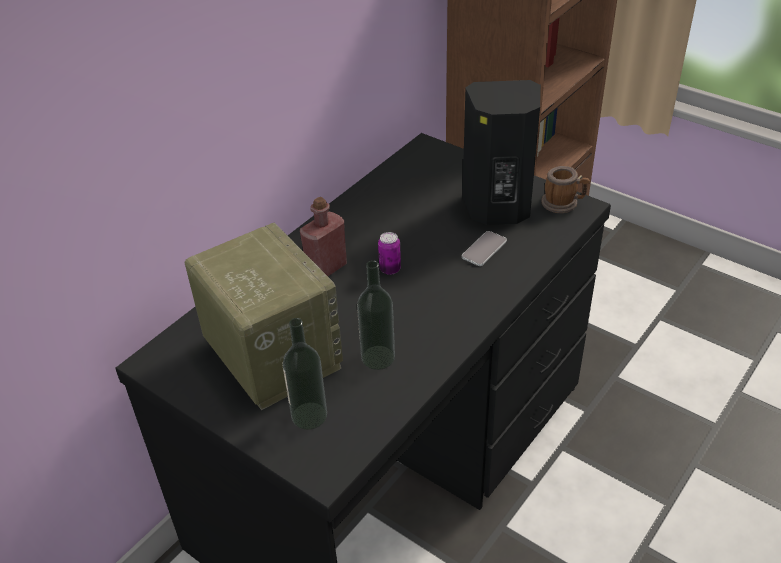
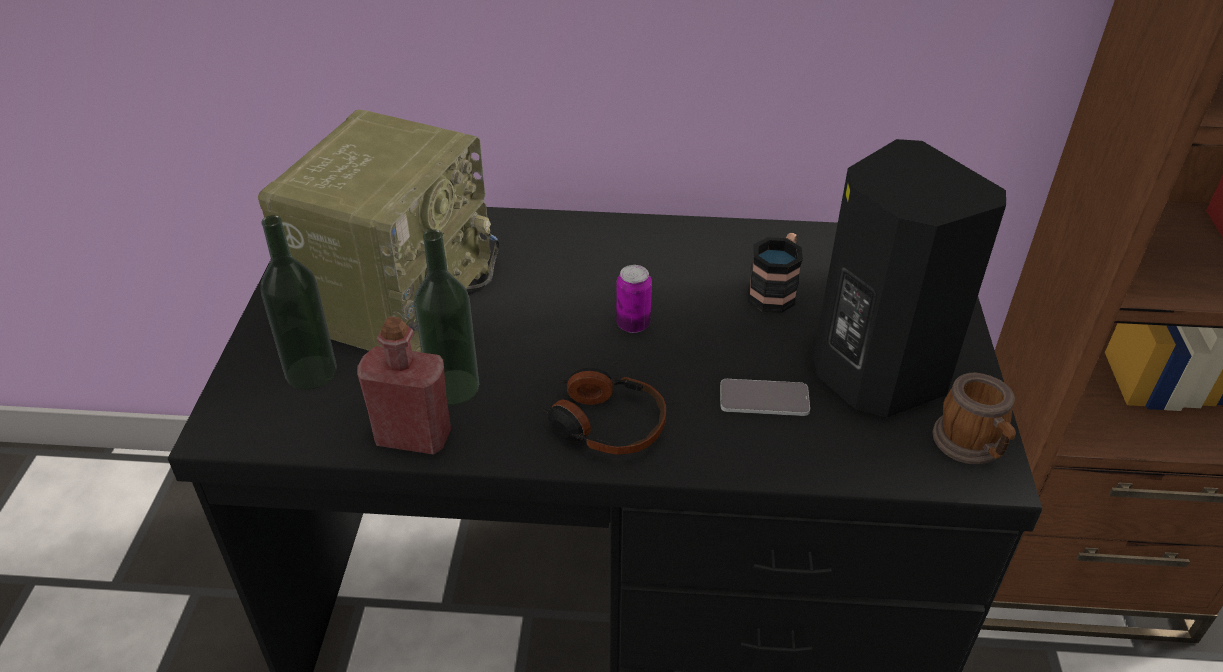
camera: 55 degrees right, 0 degrees up
(326, 268) = (584, 269): red bottle -> red bottle (413, 436)
(411, 209) = (775, 290): none -> mug
(456, 310) = (605, 424): none -> headphones

